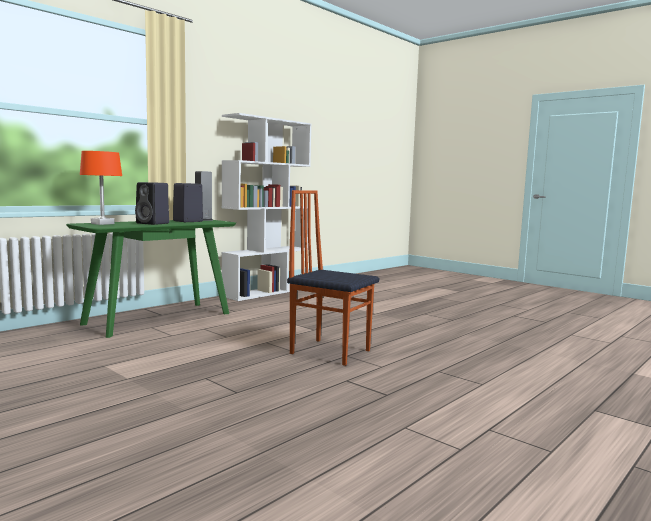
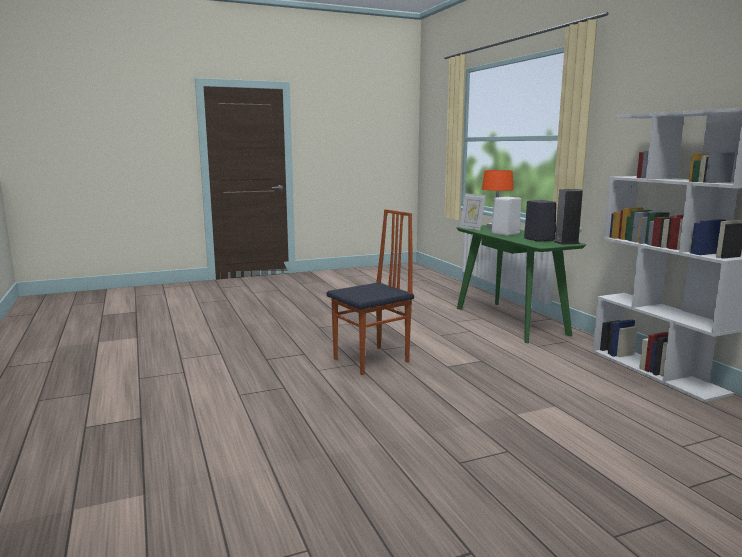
camera: 115 degrees right, 5 degrees up
(109, 226) = (471, 228): none -> picture frame
(153, 223) = (505, 234): black speaker -> white speaker

